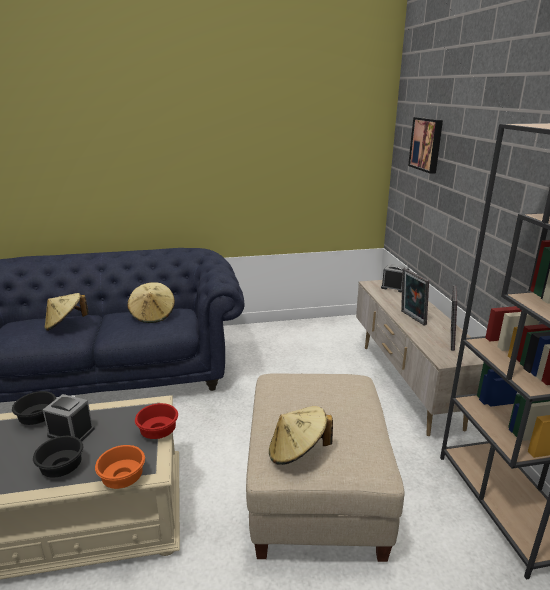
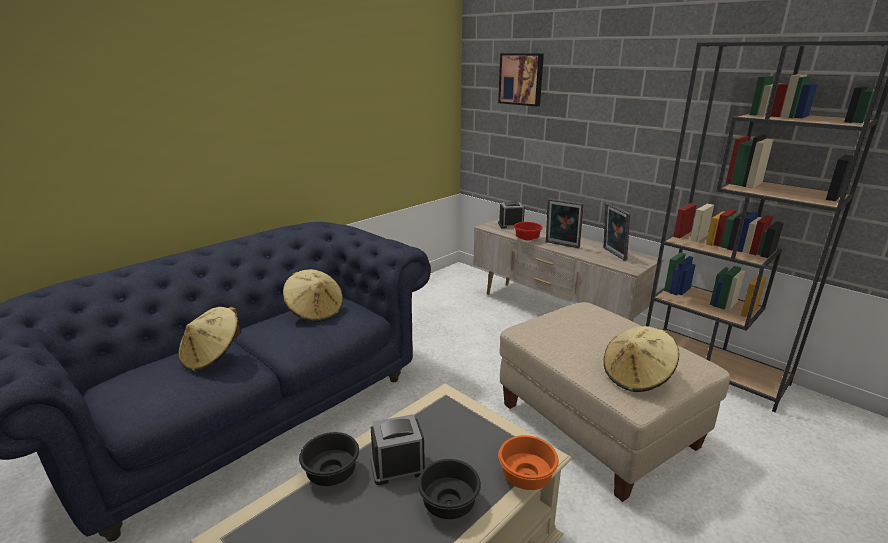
camera: 35 degrees left, 0 degrees up
(159, 432) = (491, 420): red bowl -> red bowl (528, 239)

